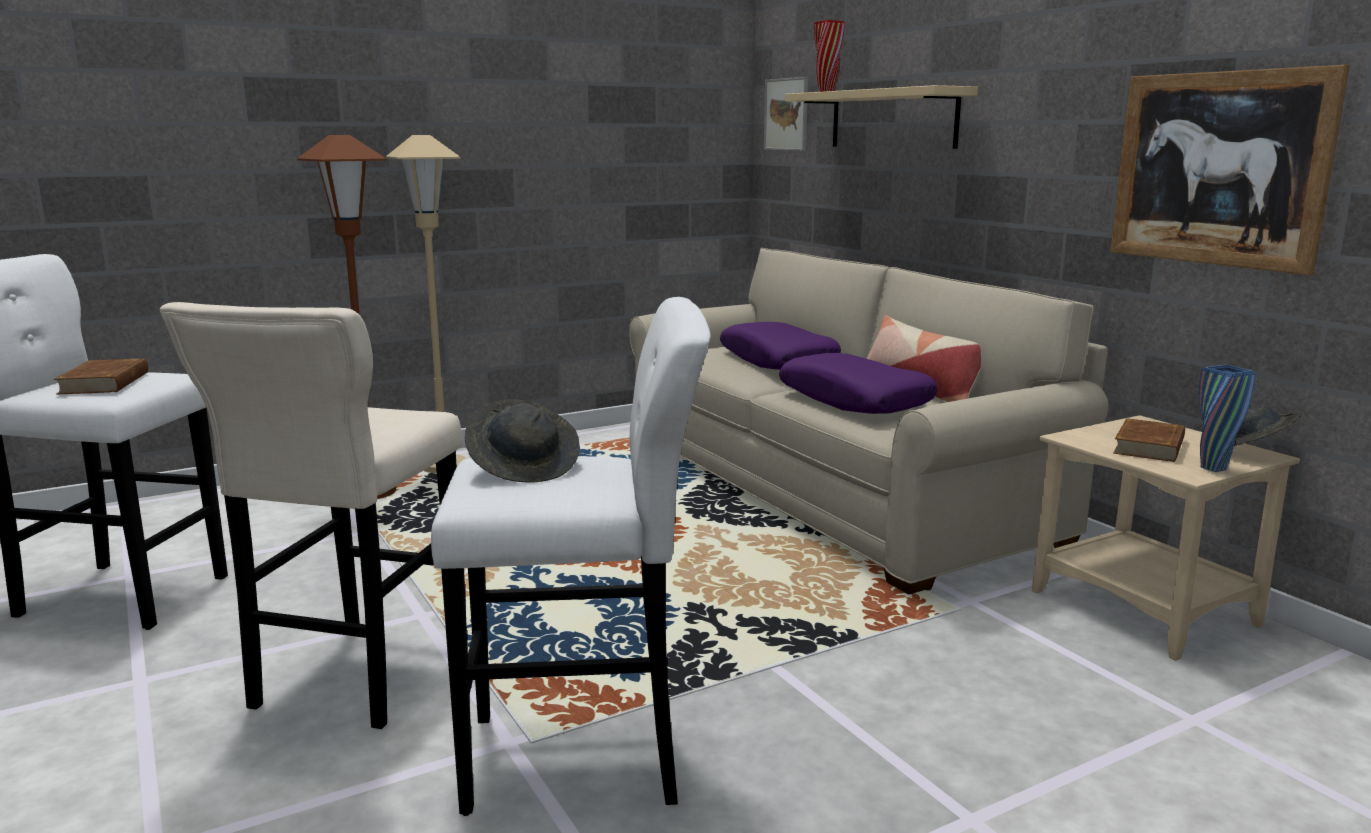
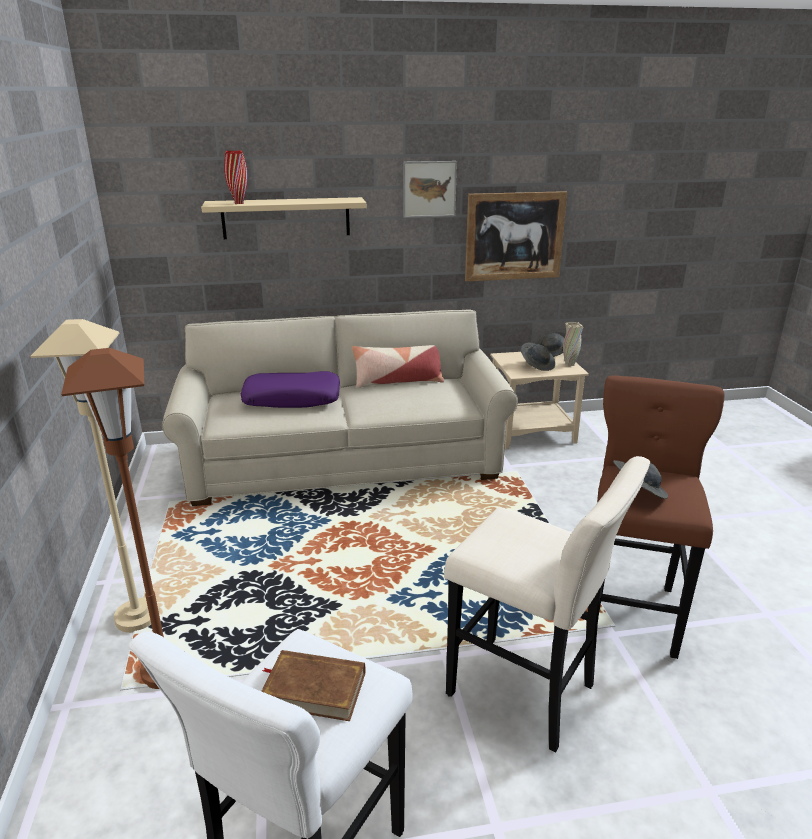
camera: 70 degrees left, 10 degrees up
(586, 758) = (630, 609): white stool -> brown stool
(786, 114) = (155, 216): picture -> picture (429, 189)
(855, 400) = (403, 400): purple pillow -> none
(1149, 446) = (537, 365): brown book -> grey hat
(1213, 468) = (569, 364): blue vase -> beige vase

